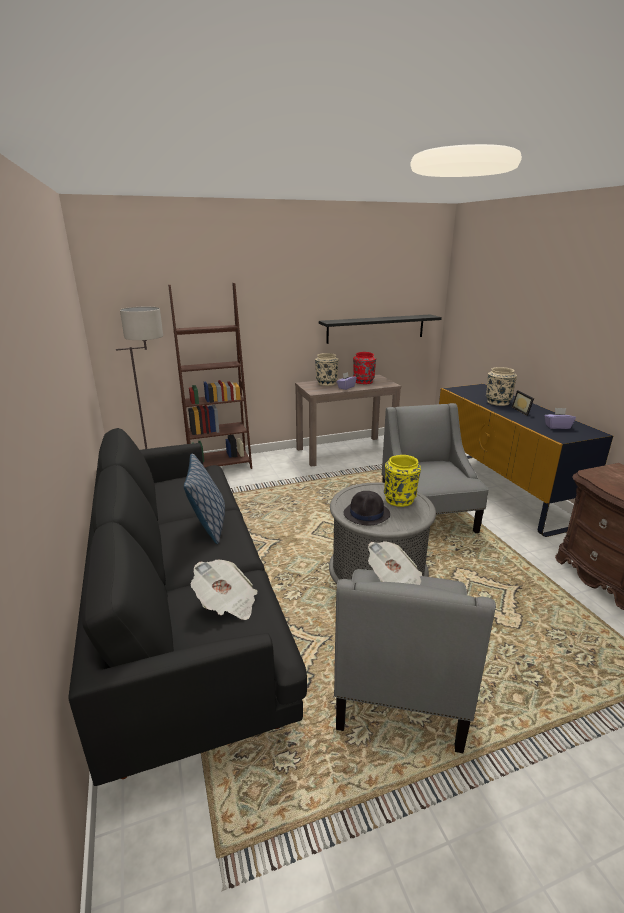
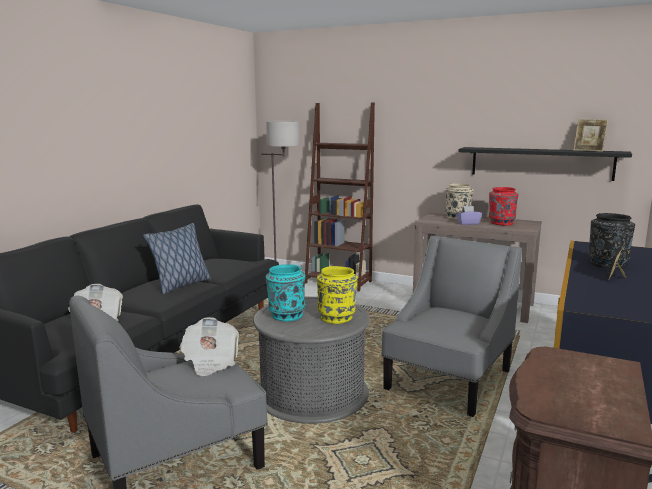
camera: 45 degrees right, 10 degrees down
(367, 514) = (286, 315): black hat -> turquoise vase
(410, 316) = (588, 150): none -> picture frame
(497, 402) = (607, 264): beige vase -> black vase
(557, 426) = (615, 298): purple tissue box -> none

